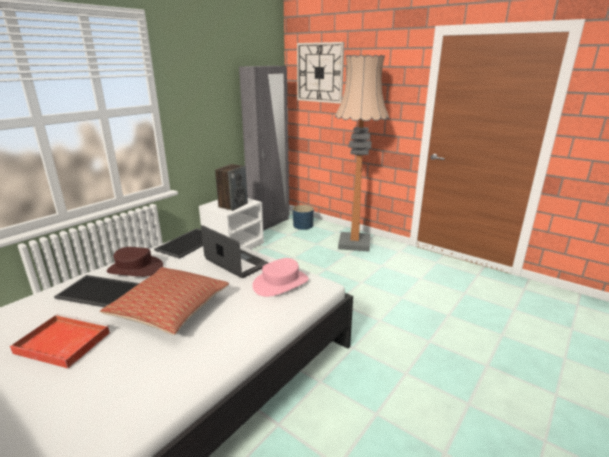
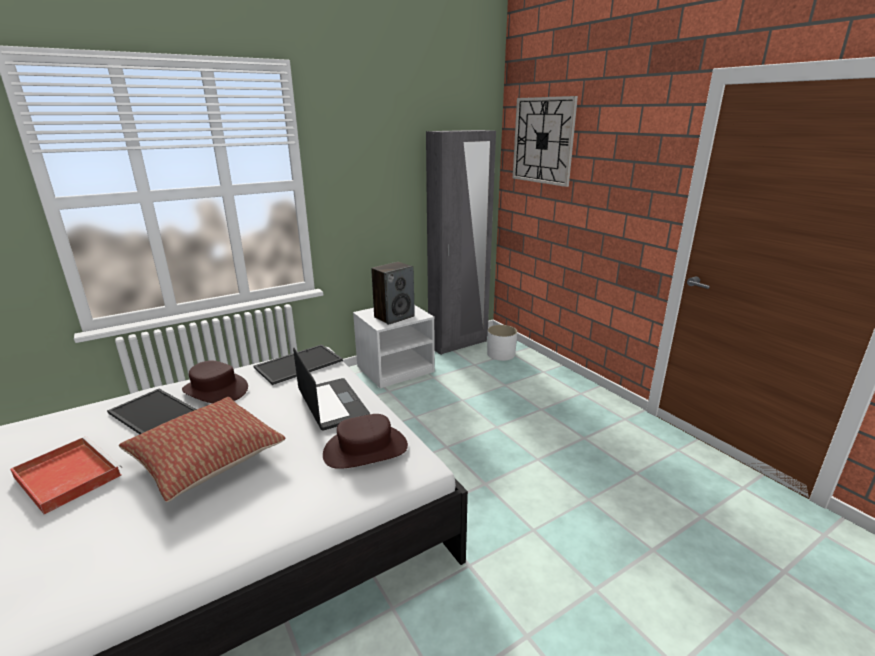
camera: 20 degrees right, 0 degrees up
(281, 283) = (365, 450): pink hat -> brown hat
(303, 226) = (501, 354): blue planter -> white planter
(354, 243) = (560, 394): floor lamp -> none

